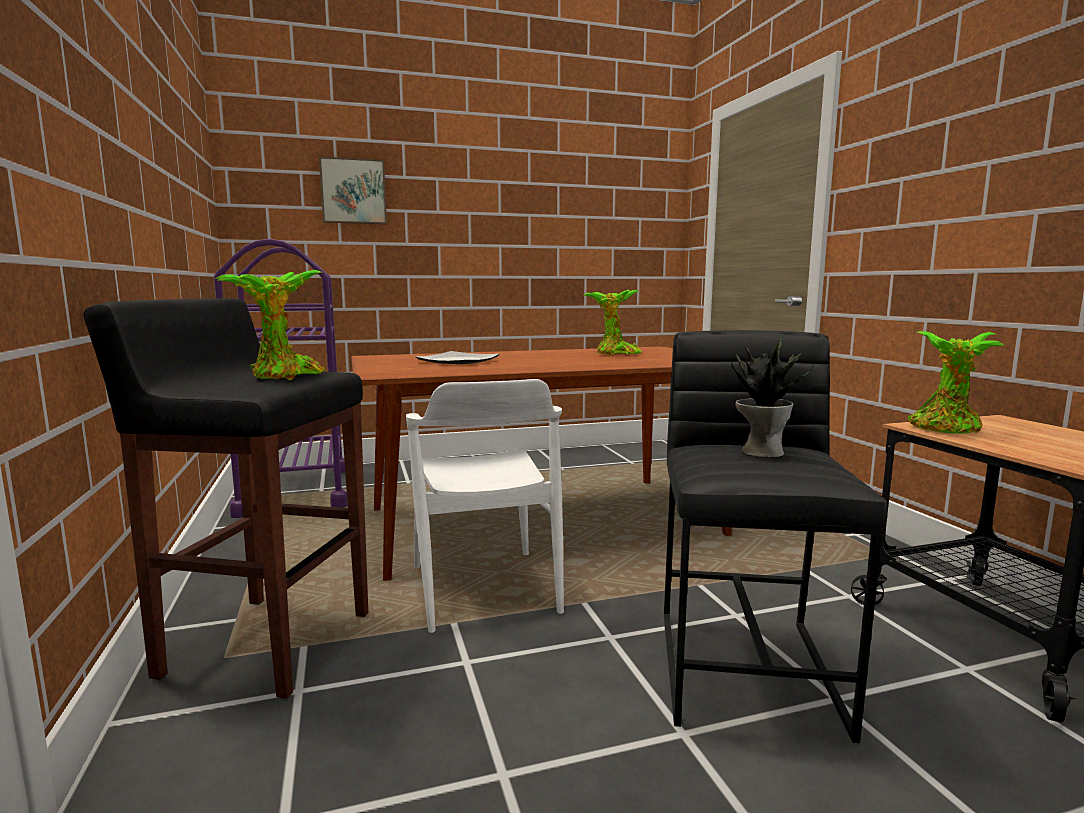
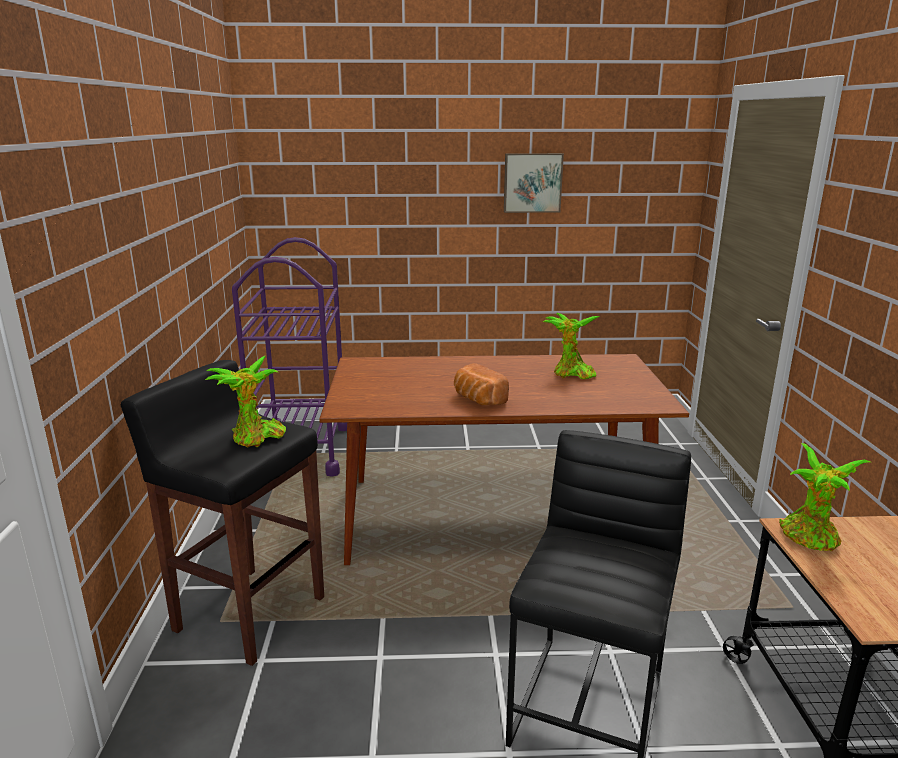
camera: 15 degrees right, 10 degrees up
(353, 191) = (359, 179): picture -> picture (532, 182)
(458, 361) = (421, 381): plate -> none
(483, 589) = (416, 586): white chair -> none
(532, 366) = (477, 399): none -> bread
(760, 451) = (601, 556): potted plant -> none

